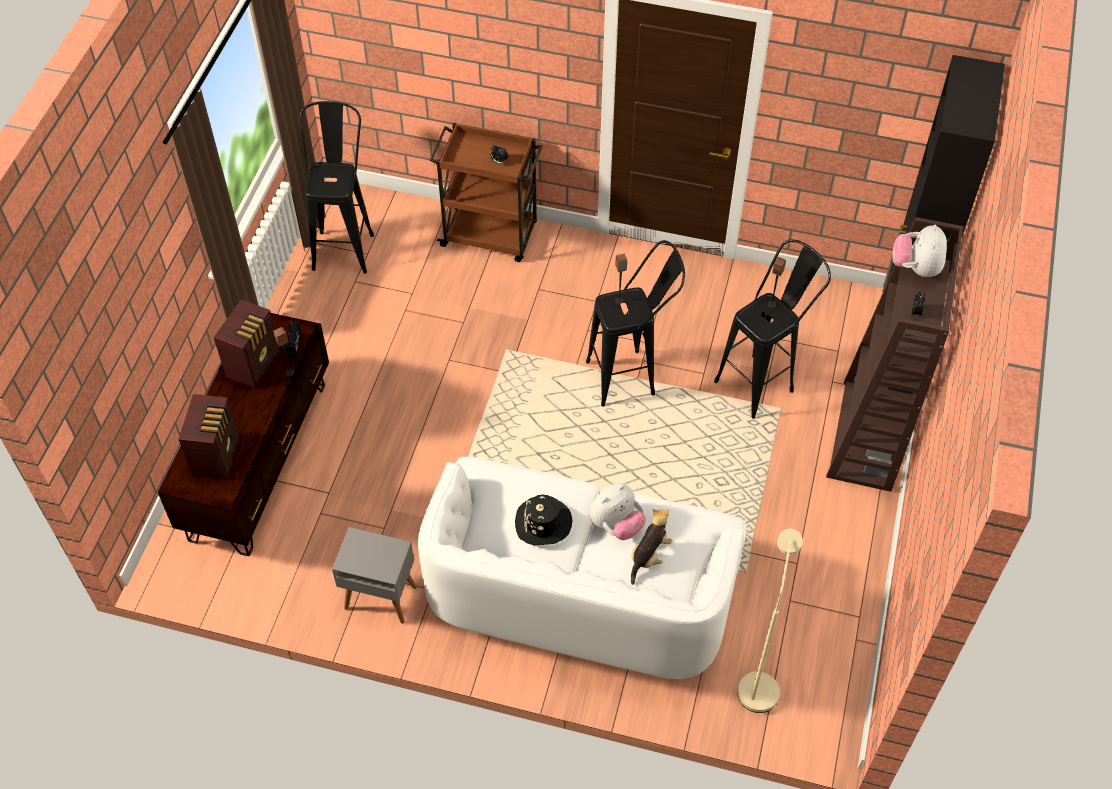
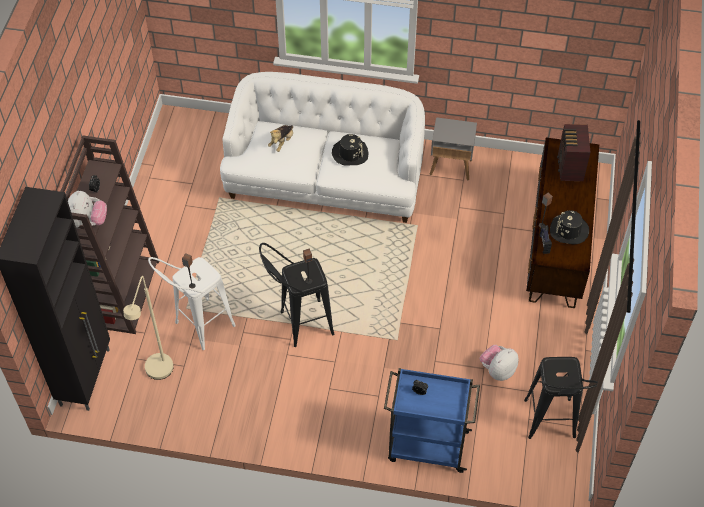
camera: 175 degrees right, 0 degrees up
(255, 363) = (569, 230): radio -> black hat
(491, 235) = (426, 446): brown cart -> blue cart
(616, 525) = (303, 158): plush toy -> plush toy (497, 370)
(758, 682) = (215, 139): beige floor lamp -> beige floor lamp (158, 374)
(762, 380) = (198, 329): black stool -> white stool

